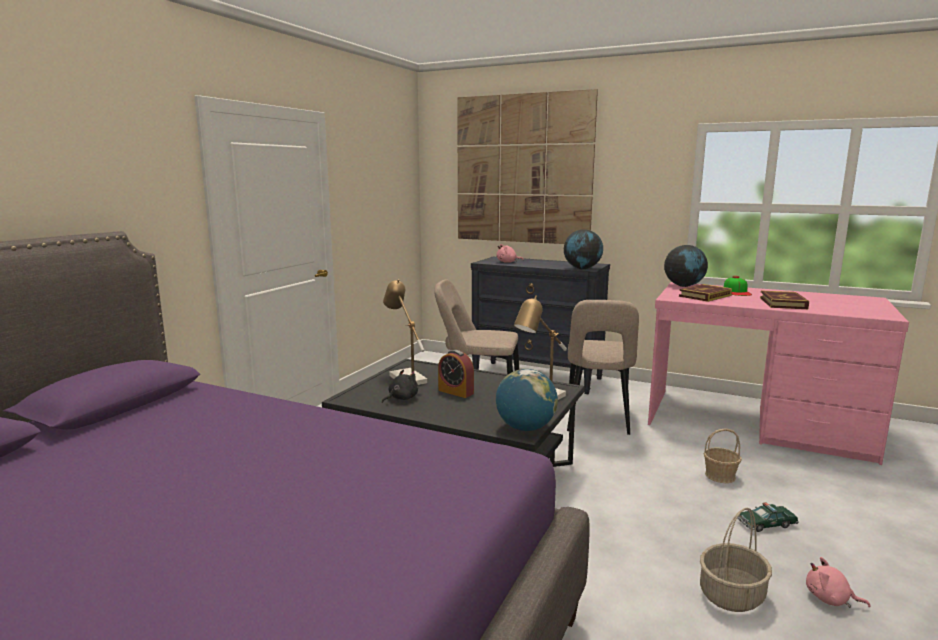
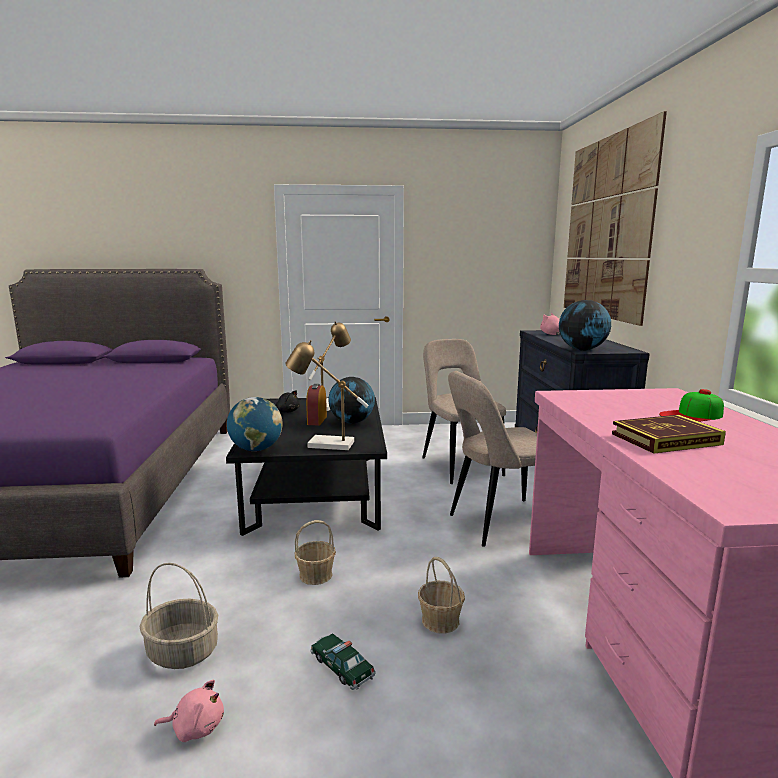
camera: 60 degrees right, 0 degrees up
(633, 507) = (316, 575): none -> basket
(684, 286) = (661, 393): globe -> globe (352, 422)
(705, 296) = (613, 404): book -> none
(830, 599) = (195, 727): pink plush toy -> pink plush toy turned 90 degrees clockwise

